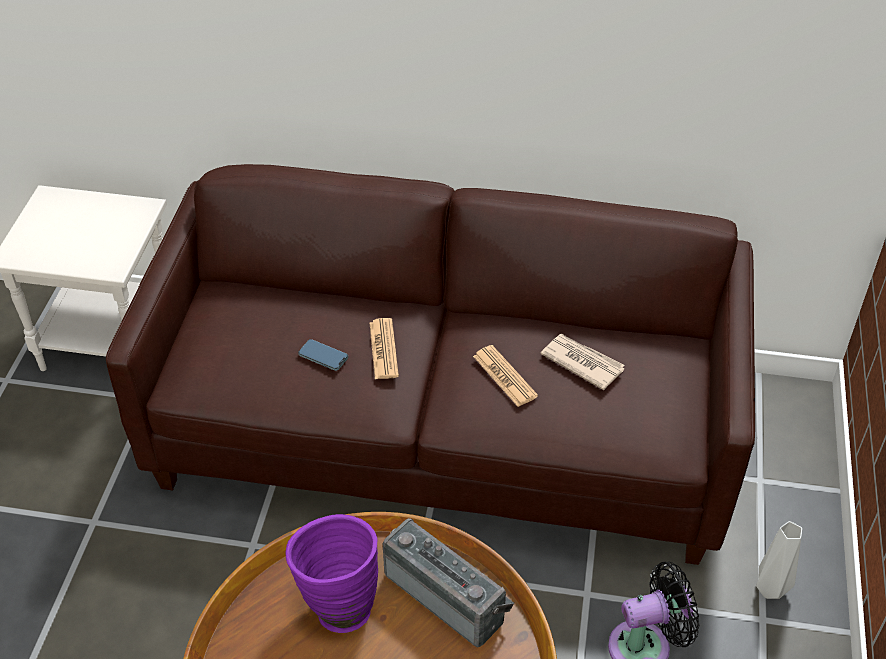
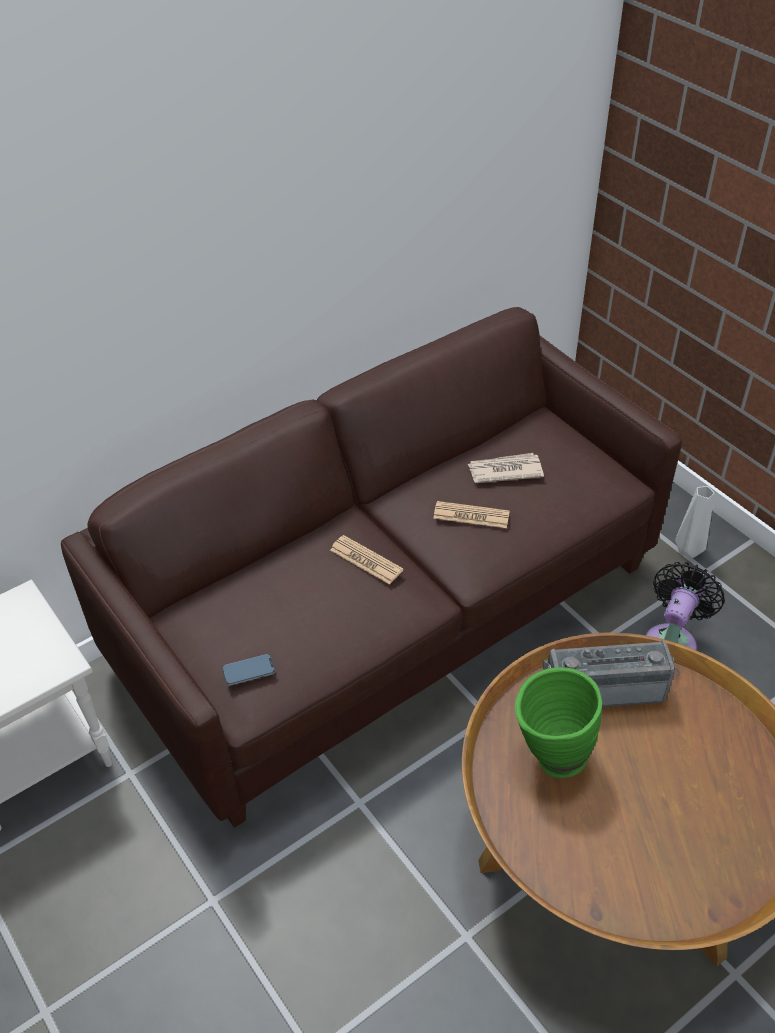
camera: 45 degrees left, 0 degrees up
(323, 356) = (332, 597): phone -> phone (248, 671)
(337, 604) = (549, 757): purple vase -> green vase

